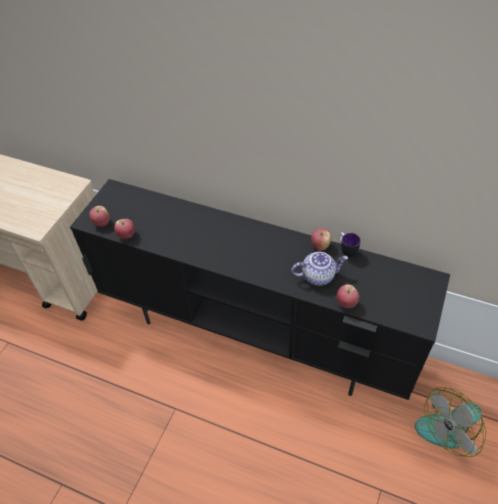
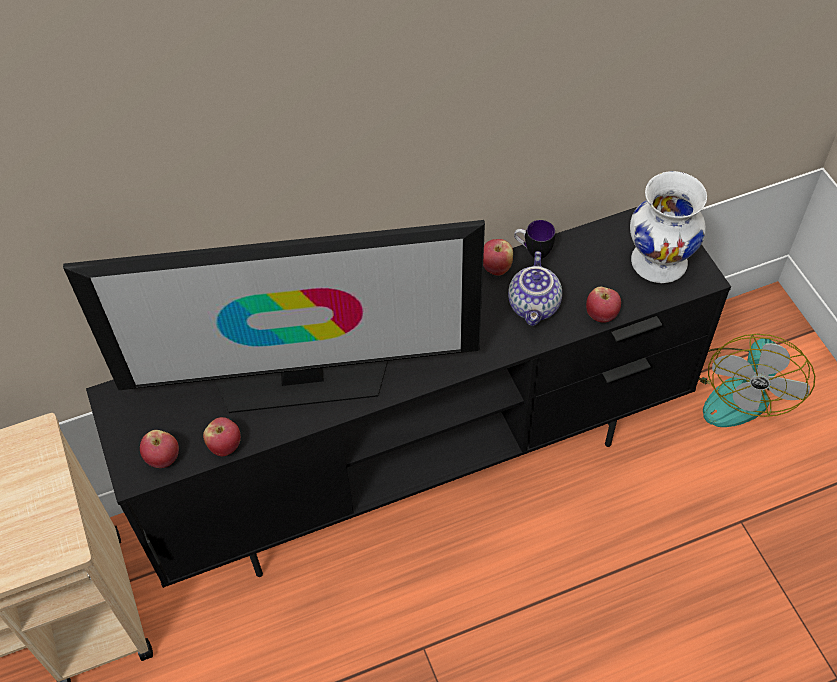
camera: 45 degrees left, 5 degrees up
(185, 231) = (302, 377): none -> television
(318, 275) = (535, 306): teapot -> teapot turned 150 degrees clockwise
(407, 301) = (659, 261): none -> white vase

